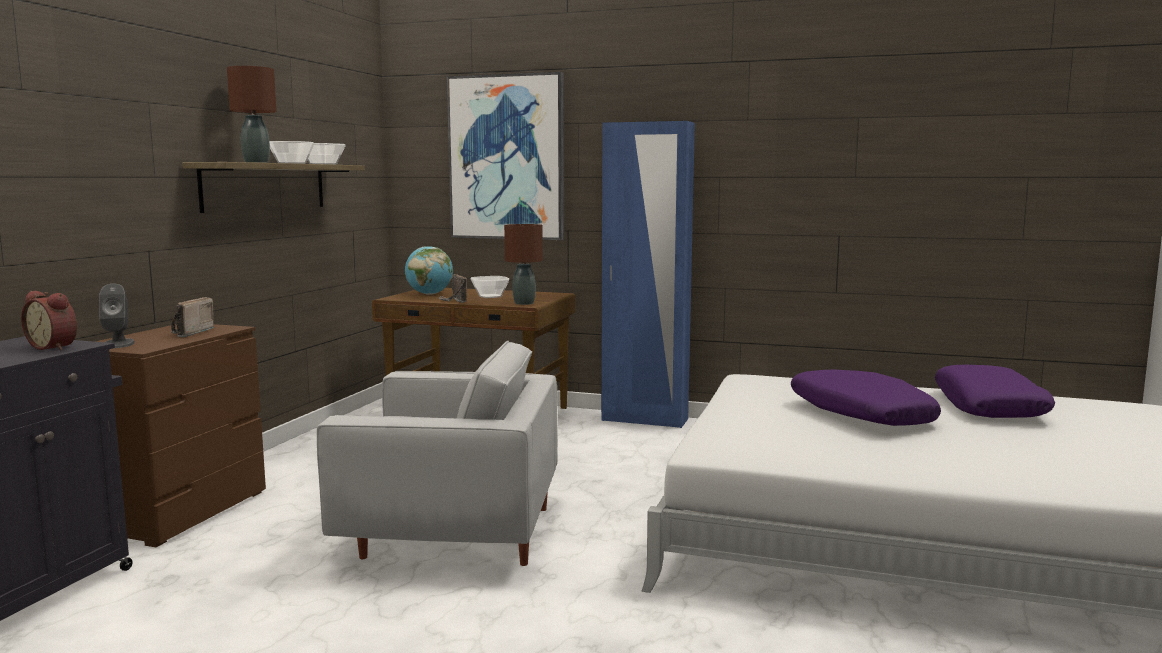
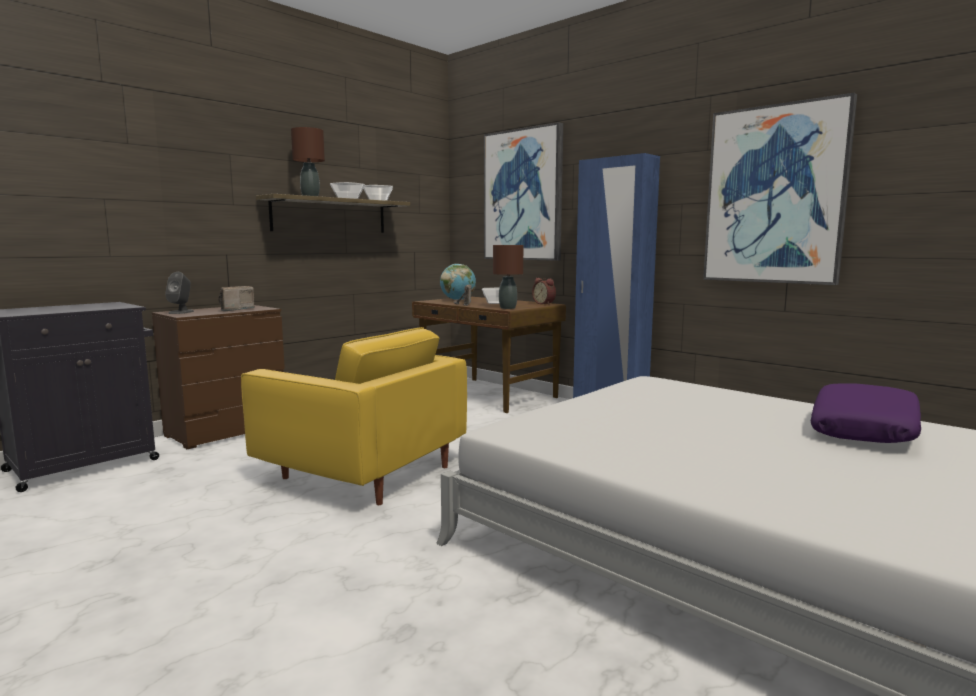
camera: 25 degrees right, 0 degrees up
(55, 347) = (110, 307): alarm clock -> alarm clock (544, 303)
(449, 532) = (360, 471): white armchair -> yellow armchair
(823, 173) = (775, 195): none -> picture
(859, 414) = (701, 418): purple pillow -> none

